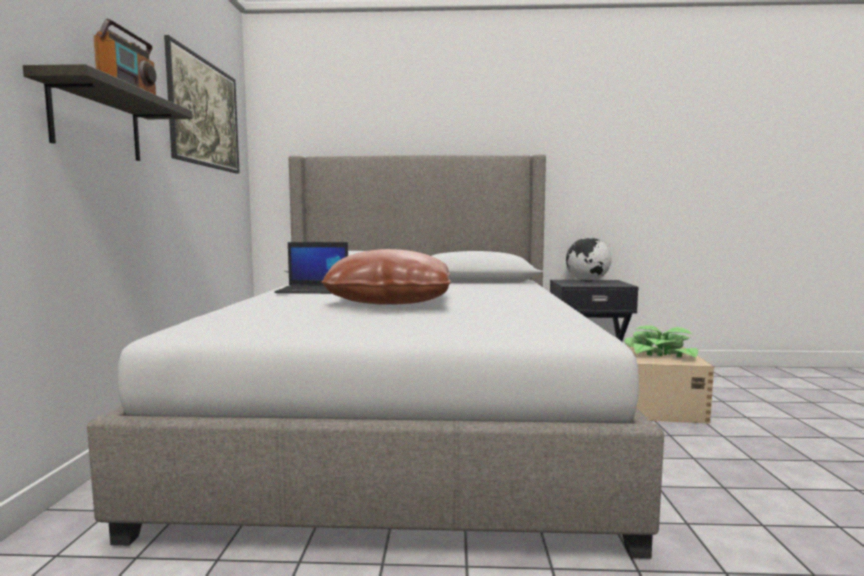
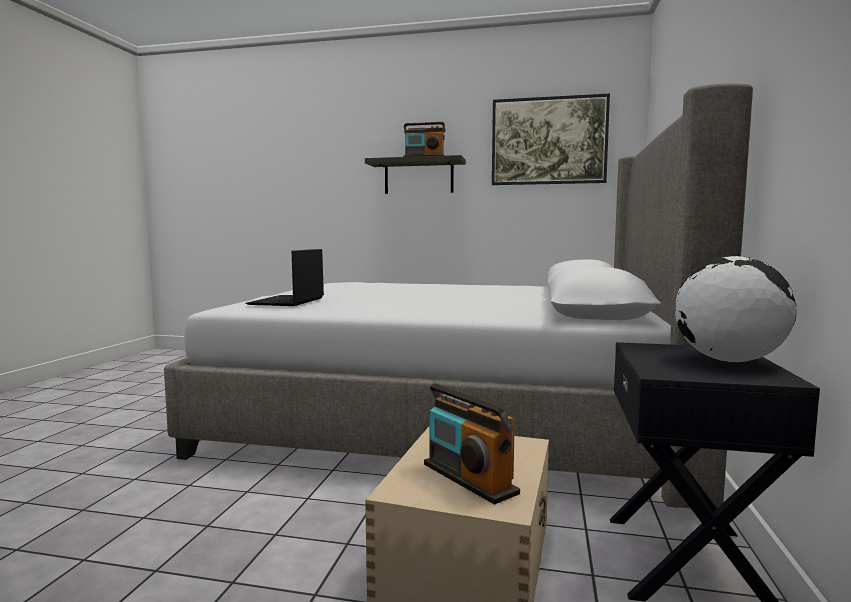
camera: 100 degrees right, 0 degrees up
(314, 290) = (480, 286): laptop -> laptop (287, 301)
(391, 302) = (401, 293): brown pillow -> none
(659, 353) = (469, 478): potted plant -> radio

